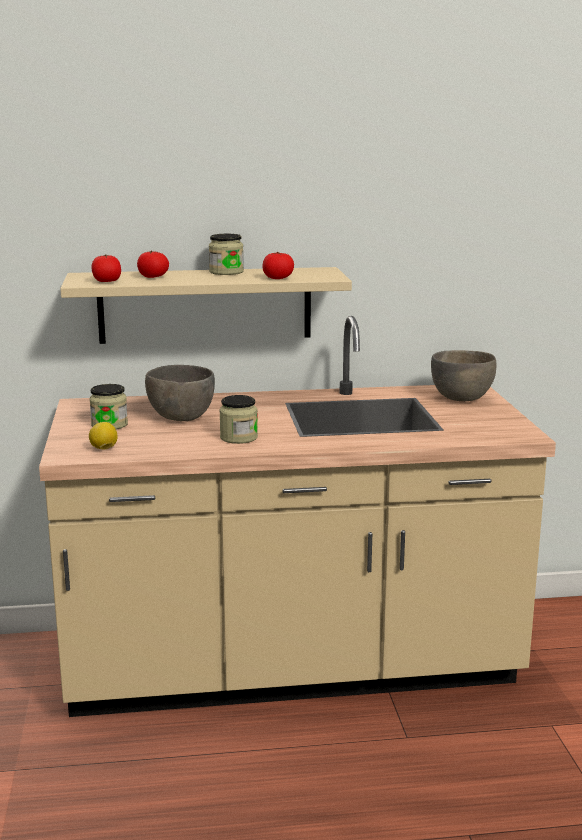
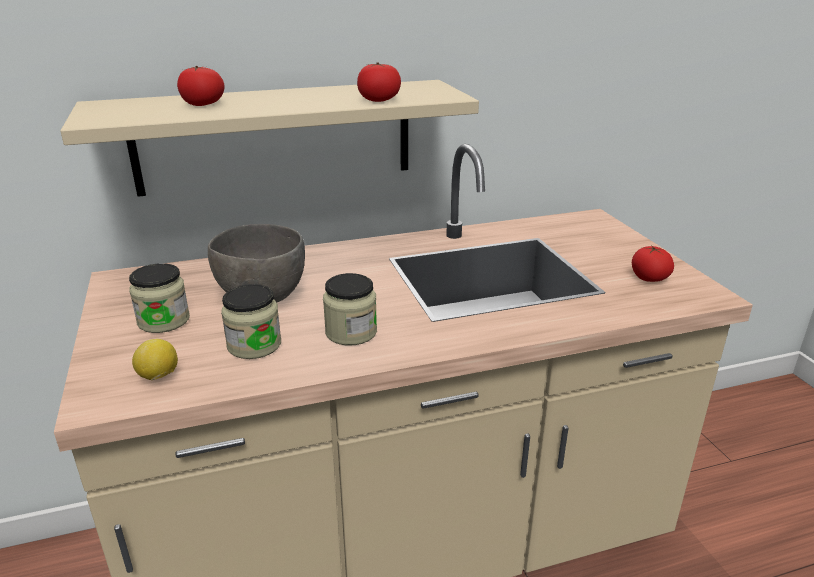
camera: 10 degrees left, 10 degrees up
(106, 281) = (134, 115): tomato -> tomato (649, 278)
(226, 272) = (303, 92): jar -> jar (254, 345)
(462, 399) = (591, 236): grey bowl -> none

